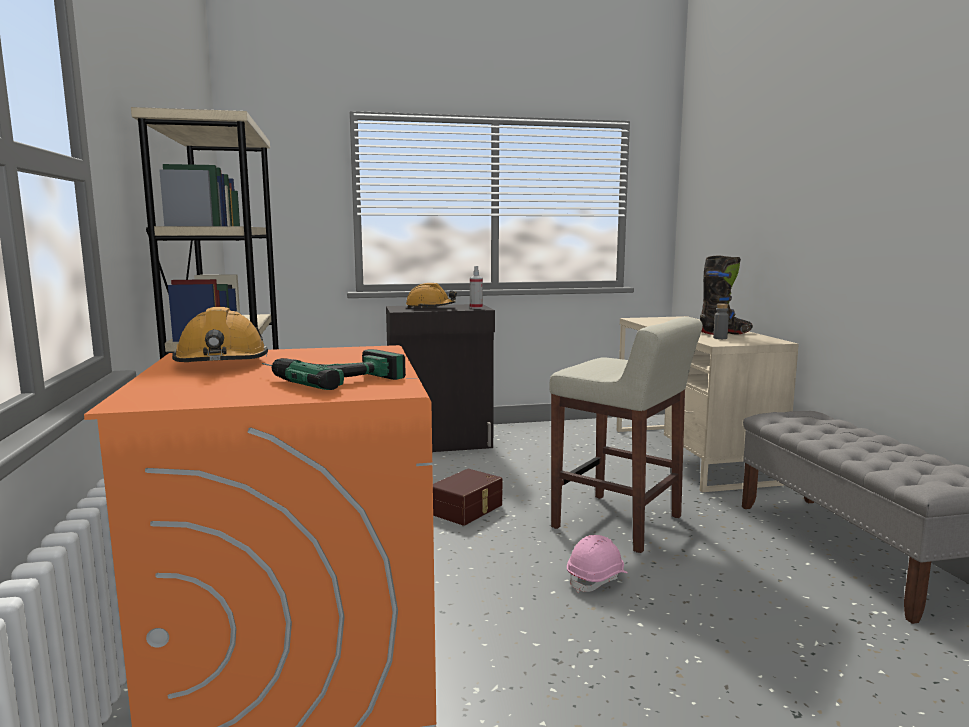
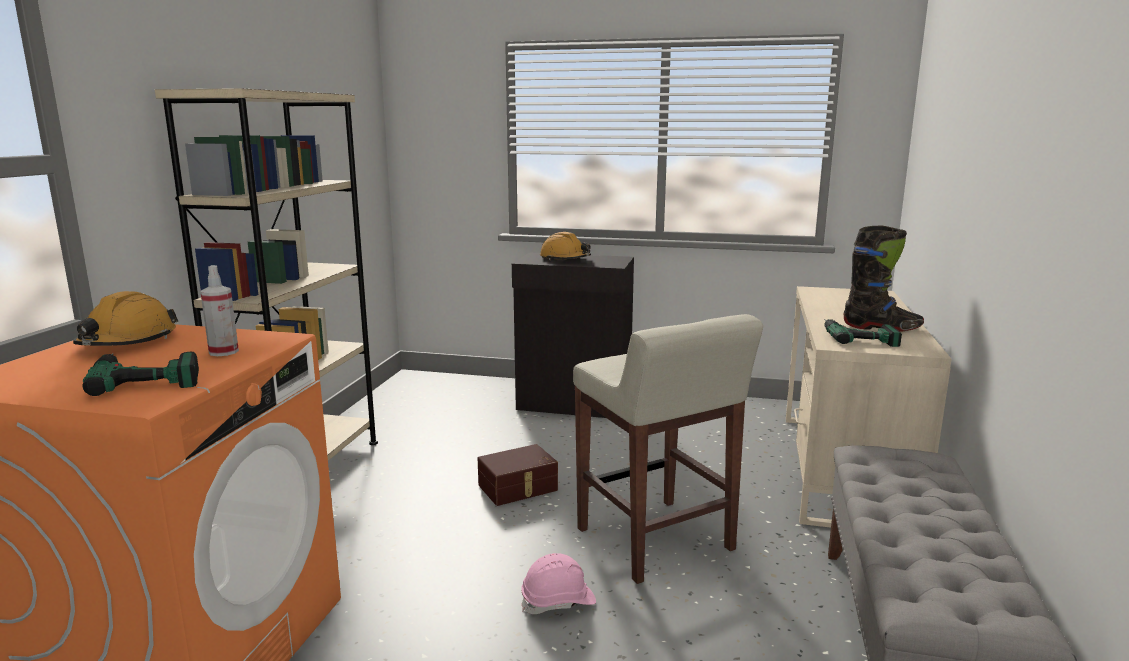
camera: 25 degrees right, 5 degrees up
(476, 308) = (610, 263): spray bottle -> spray bottle (223, 352)
(720, 338) = (856, 336): grey bottle -> power drill

